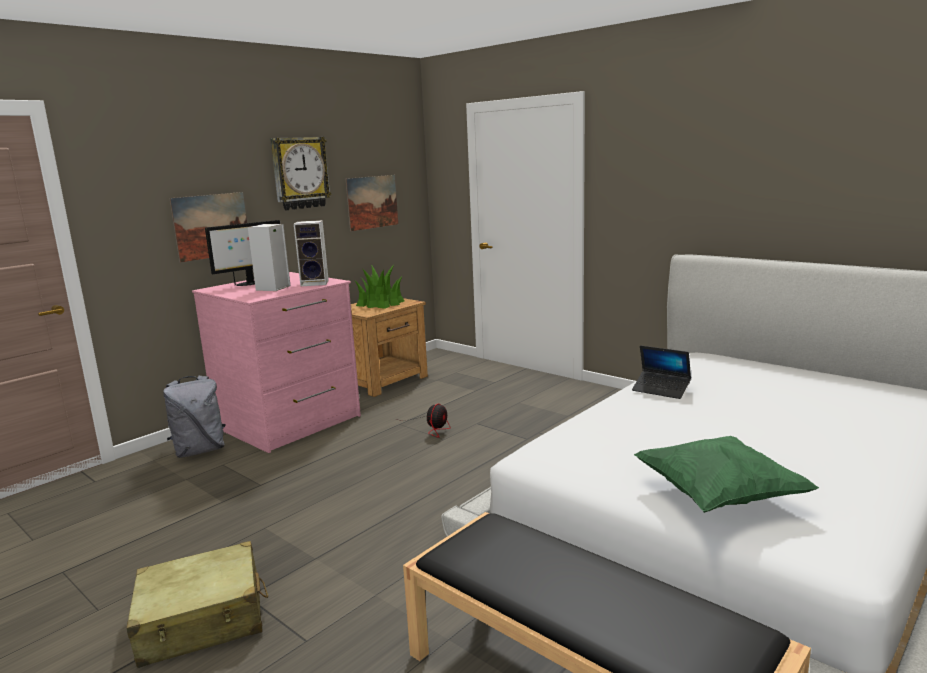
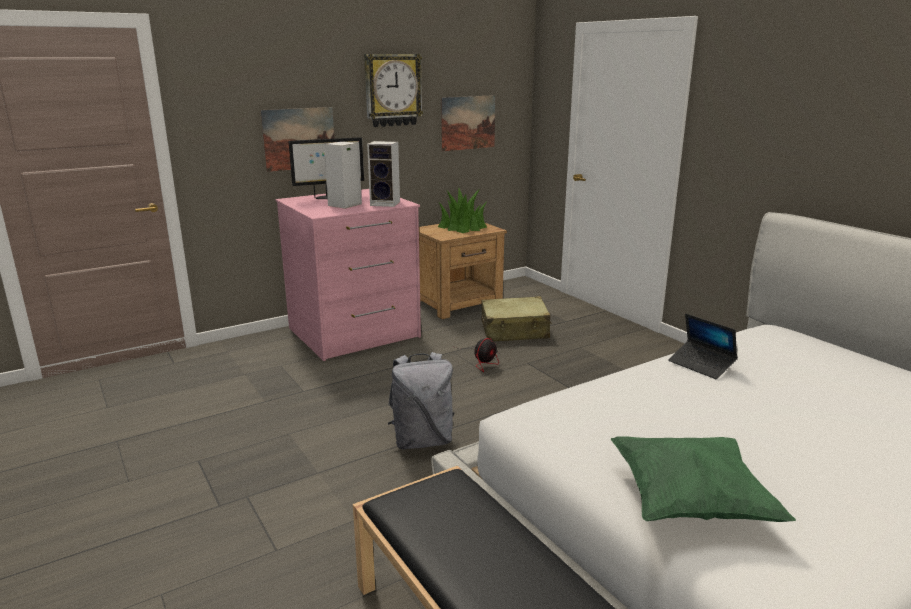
camera: 15 degrees right, 5 degrees up
(200, 451) = (267, 348): grey backpack -> grey backpack (422, 440)
(202, 620) = (202, 510): beige suitcase -> beige suitcase (514, 331)

